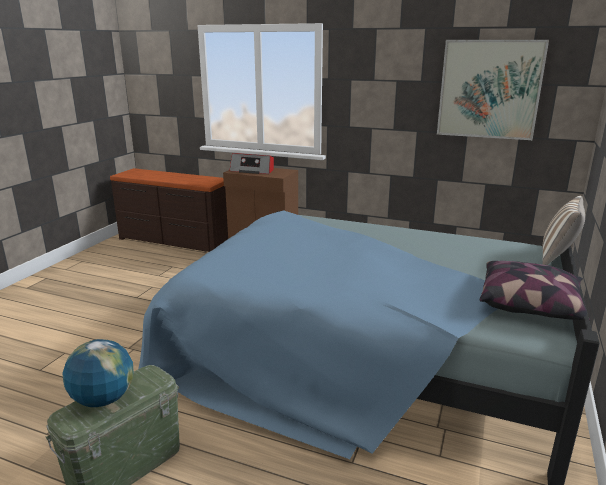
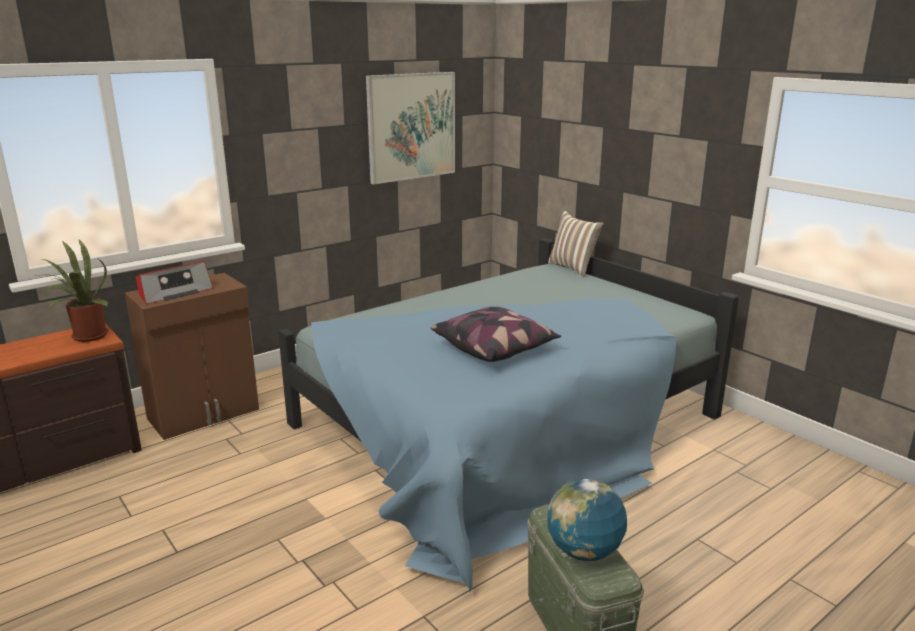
camera: 60 degrees left, 0 degrees up
(207, 181) = (86, 337): none -> potted plant
(530, 304) = (642, 301): pillow -> pillow (495, 348)

